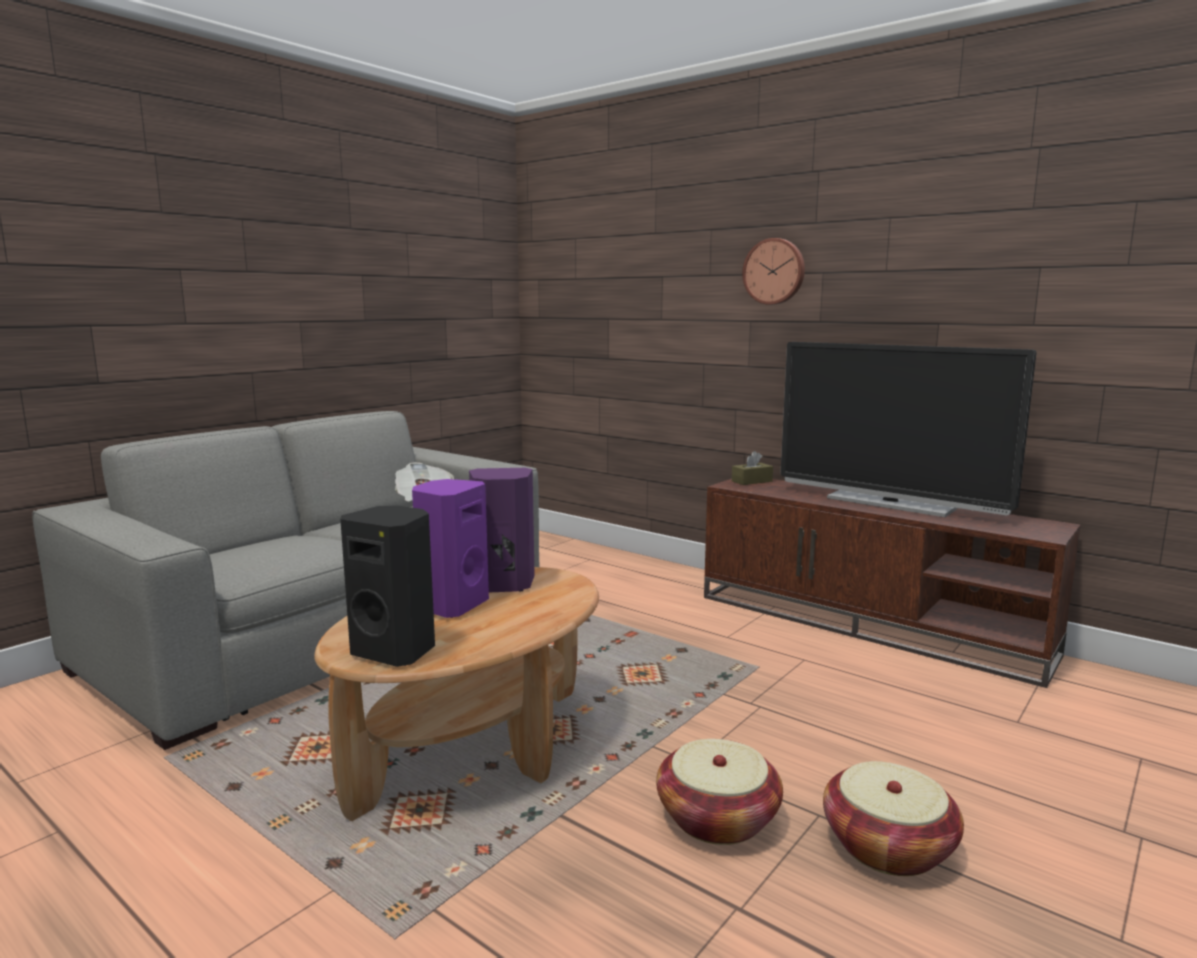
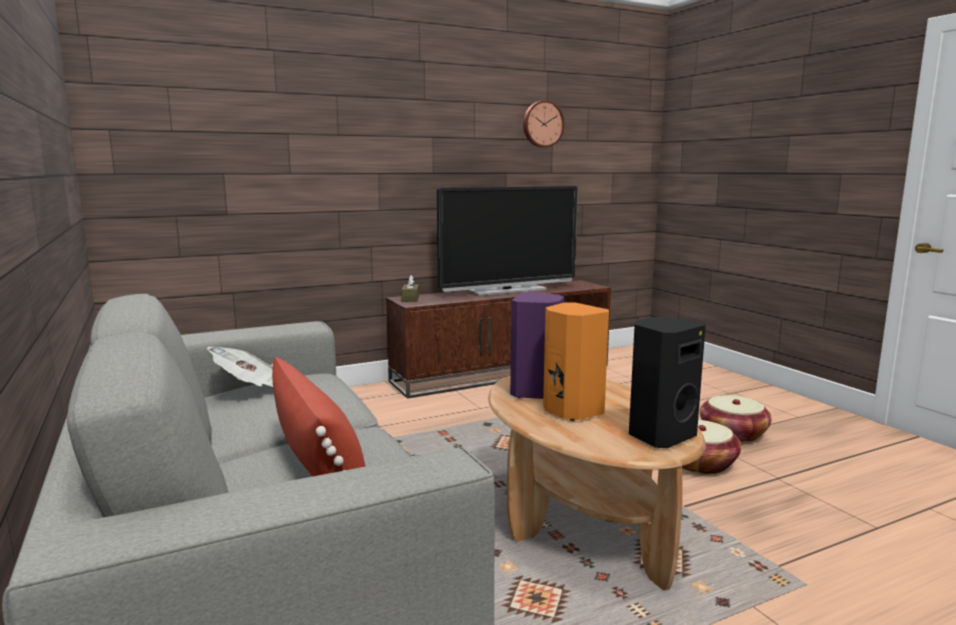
camera: 65 degrees left, 0 degrees up
(280, 549) = (318, 464): none -> red pillow
(451, 605) = (571, 411): purple speaker -> orange speaker
(774, 271) = (398, 134): wall clock -> wall clock (542, 124)

